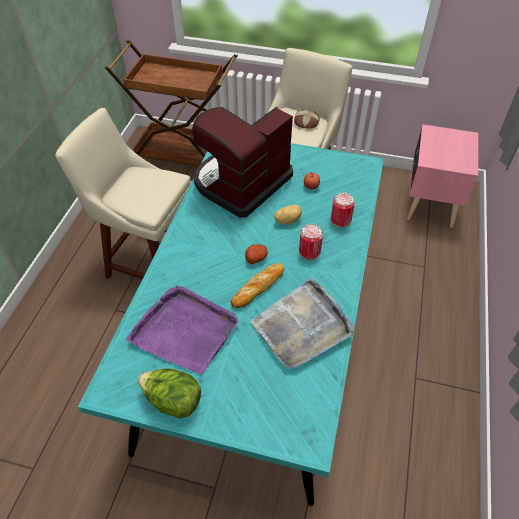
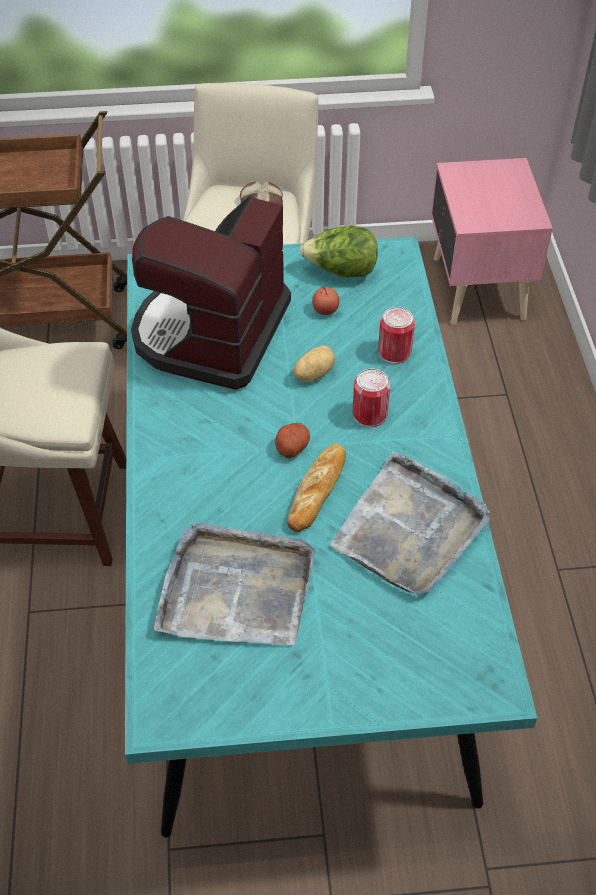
camera: 20 degrees left, 0 degrees up
(173, 401) = (269, 697): lettuce -> lettuce (341, 271)
(185, 331) = (236, 589): purple tray -> grey tray

